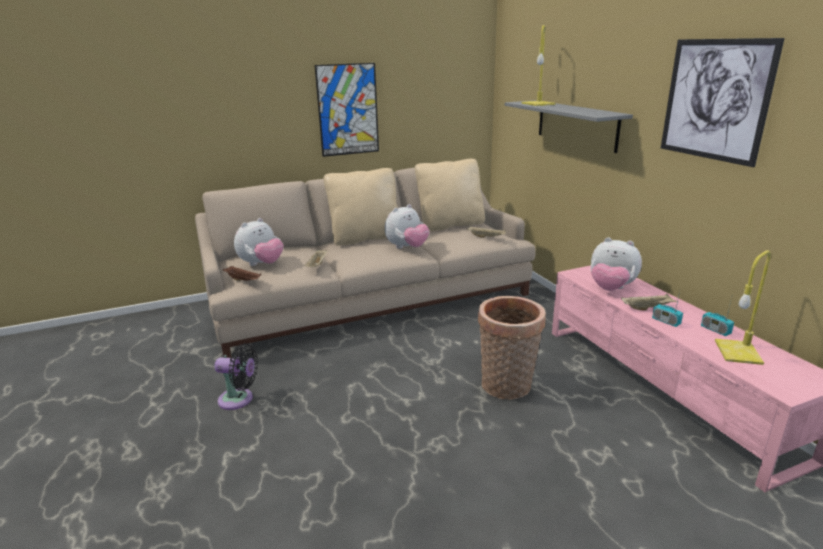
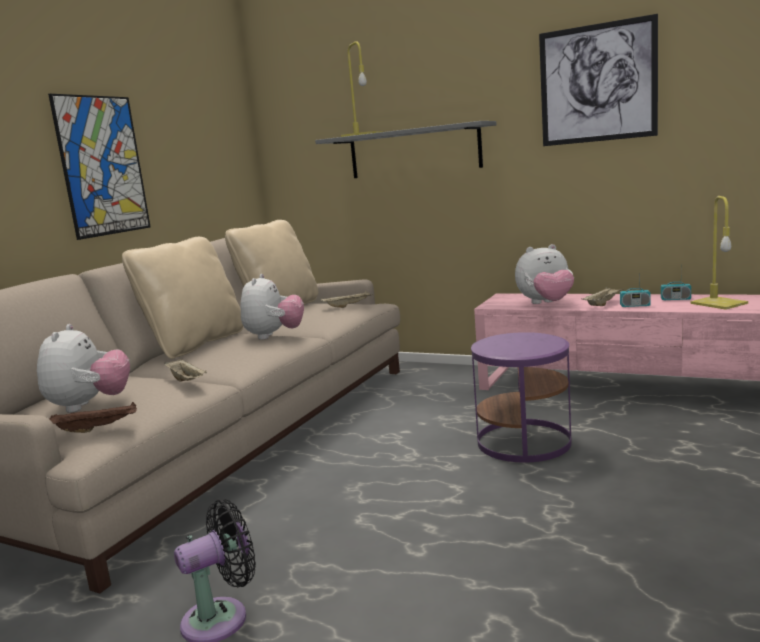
camera: 40 degrees left, 10 degrees down
(507, 387) = (524, 441): basket -> purple side table

